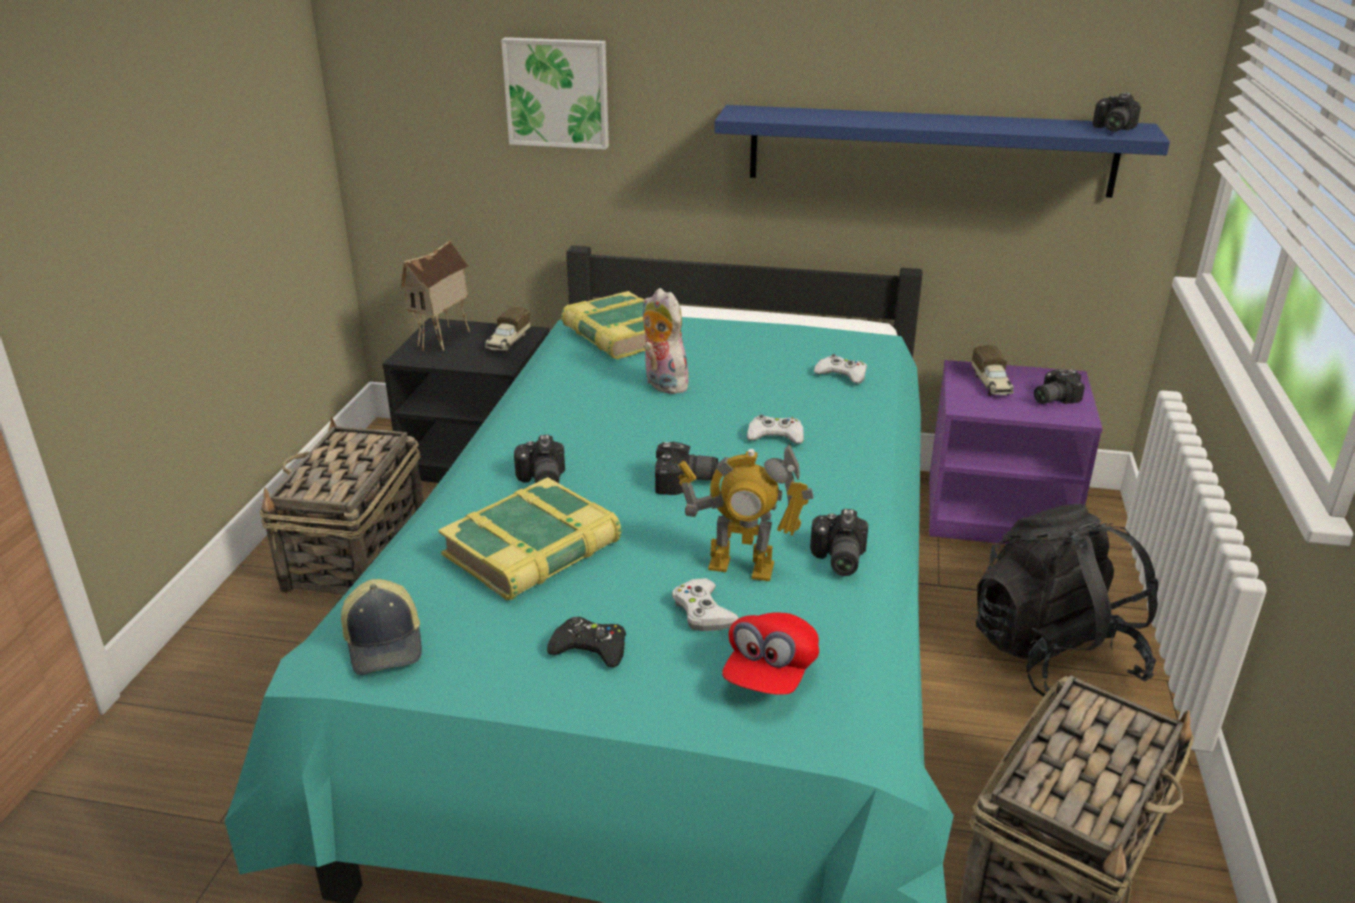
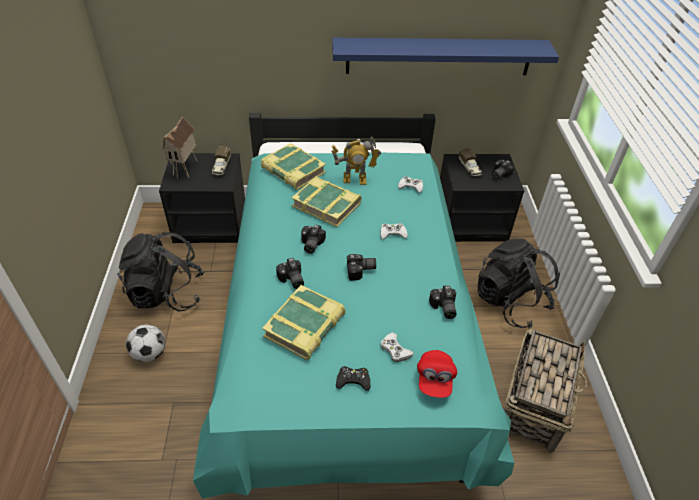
camera: 15 degrees left, 15 degrees up
(281, 641) = (149, 353): none -> football
(355, 553) = (166, 294): basket -> black backpack
(386, 643) = (258, 394): cap -> none
(557, 92) = (237, 33): picture -> none
(662, 384) = (327, 205): plush toy -> book
(741, 567) = (403, 320): toy robot -> toy robot (355, 180)
(999, 512) = (471, 222): purple nightstand -> black nightstand
(1110, 129) = (529, 47): camera -> camera (310, 244)

